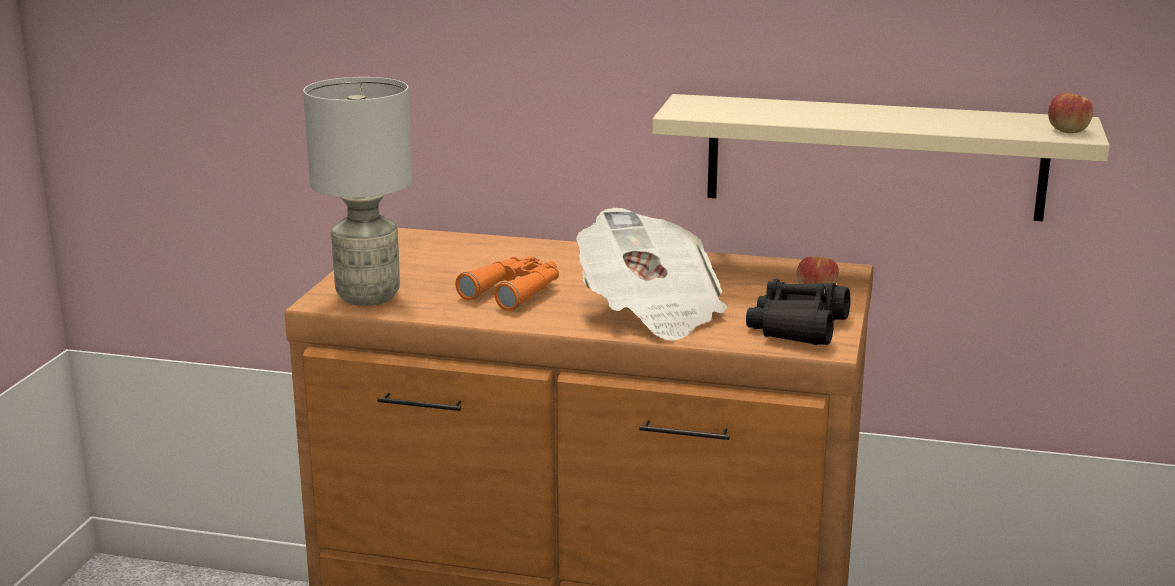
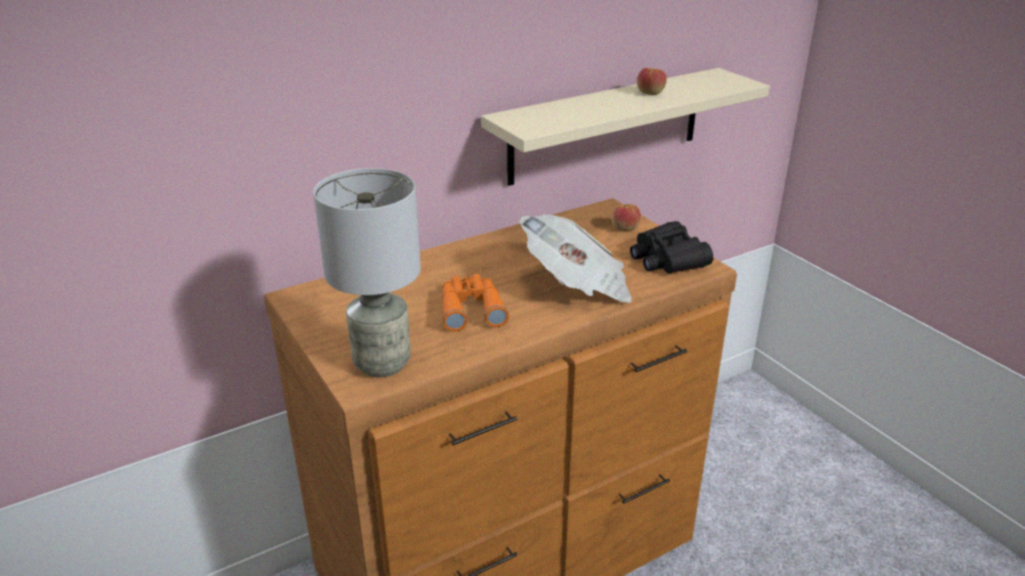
camera: 45 degrees left, 10 degrees up
(1068, 130) = (733, 81): apple -> apple (650, 93)

